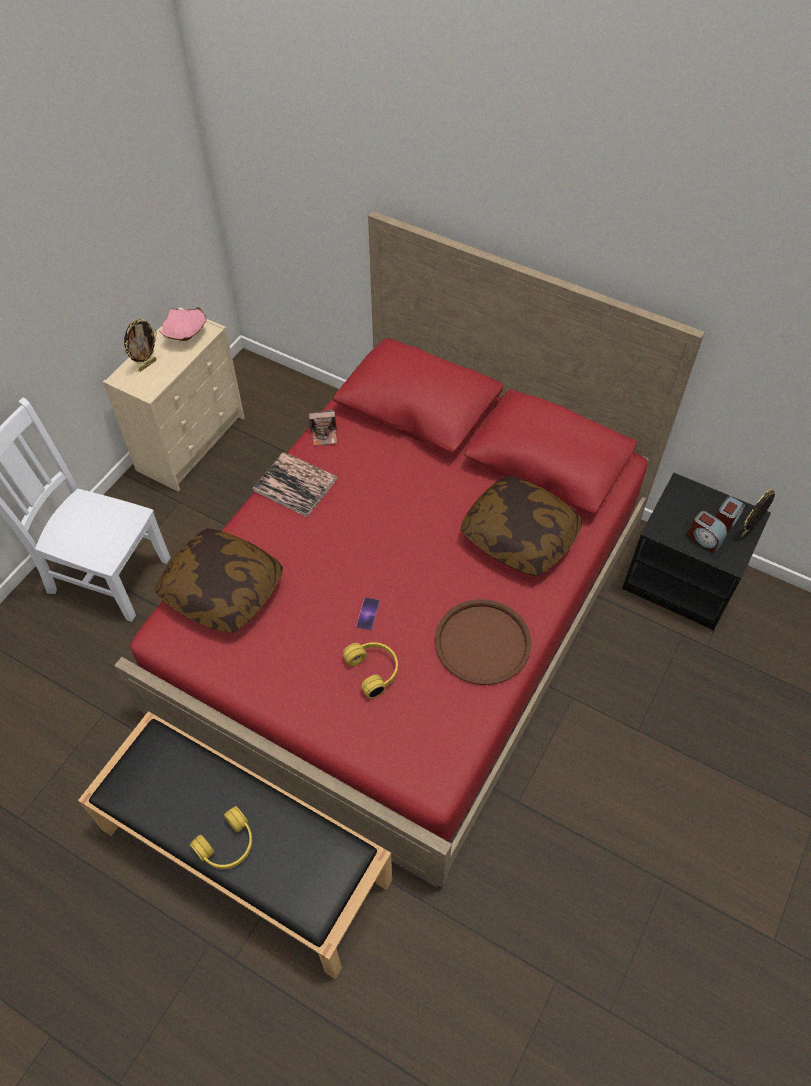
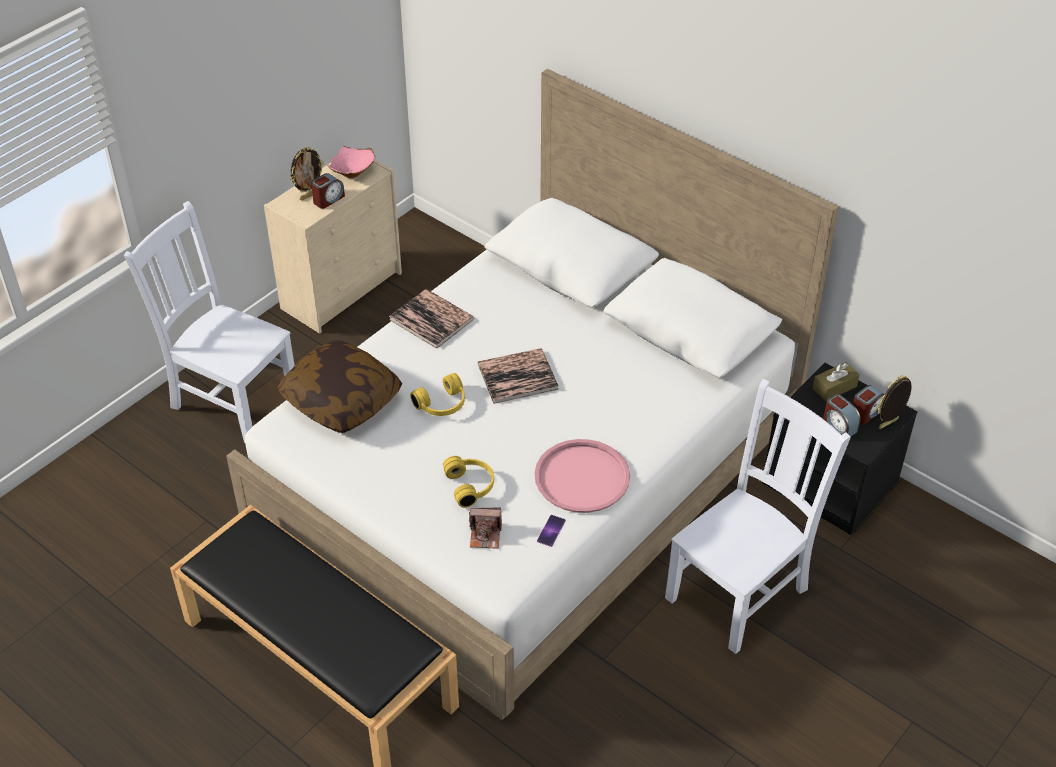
camera: 10 degrees right, 10 degrees down
(167, 367) = (328, 199): none -> alarm clock
(228, 846) = (302, 622): yellow headphones -> yellow headphones (442, 405)
(324, 434) = (470, 279): camera -> camera (485, 535)
(368, 614) = (476, 438): phone -> phone (551, 531)
(394, 537) = (517, 376): none -> book
(407, 613) = (529, 475): red bed -> white bed
(483, 642) = (582, 477): brown tray -> pink tray
(519, 536) = (643, 392): pillow -> none
(628, 706) = (740, 591): none -> white chair
(689, 498) = (834, 387): none -> brown tissue box

